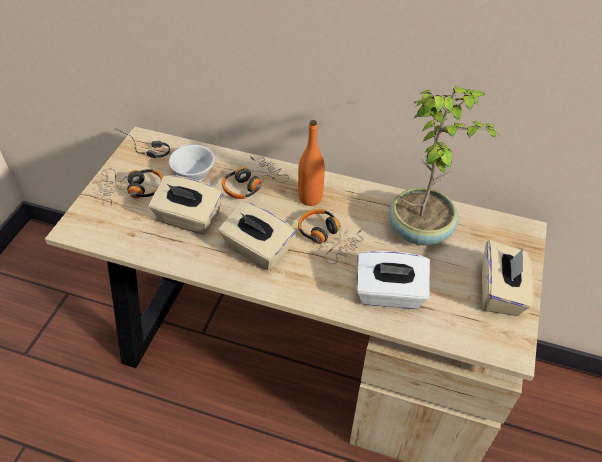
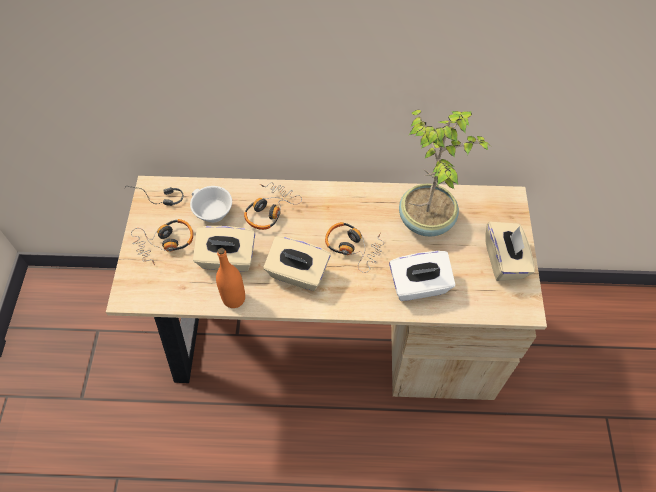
camera: 15 degrees left, 10 degrees up
(310, 198) = (325, 212): orange bottle -> orange bottle (234, 298)

